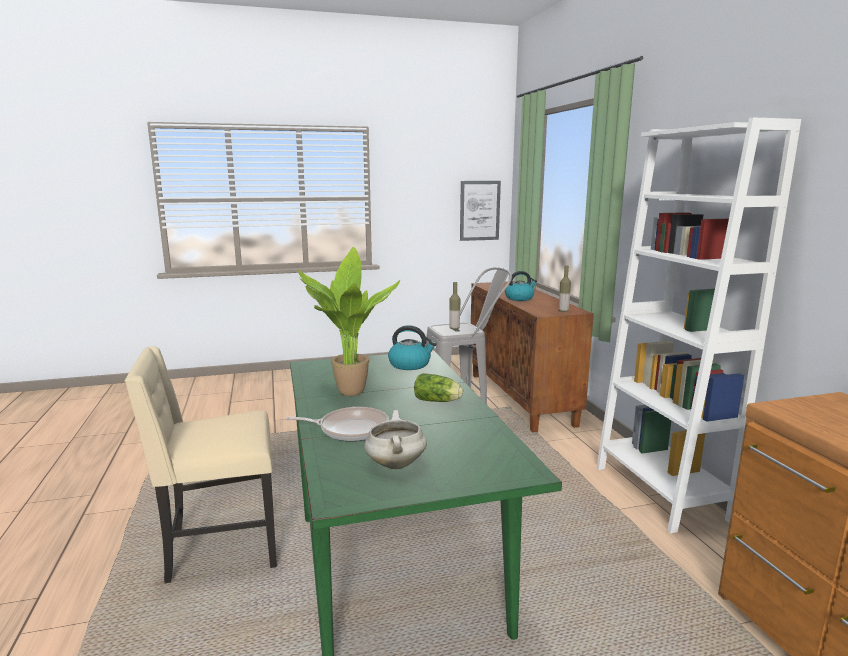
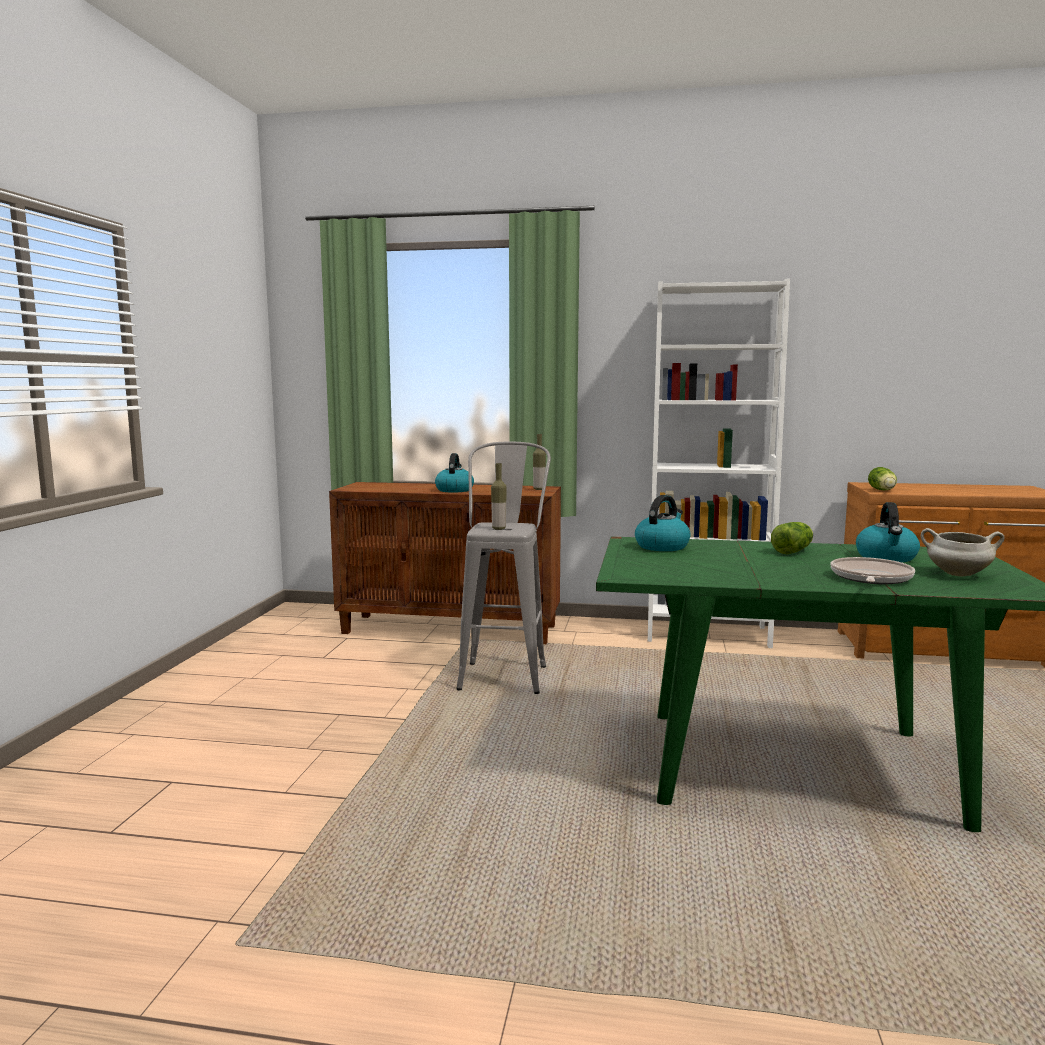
camera: 65 degrees left, 5 degrees down
(221, 547) = (704, 882): beige chair -> none
(347, 392) = (747, 571): potted plant -> none
(446, 435) = (886, 557): none -> kettle
(479, 210) = (248, 386): picture -> none
(789, 409) = (883, 490): none -> lettuce

